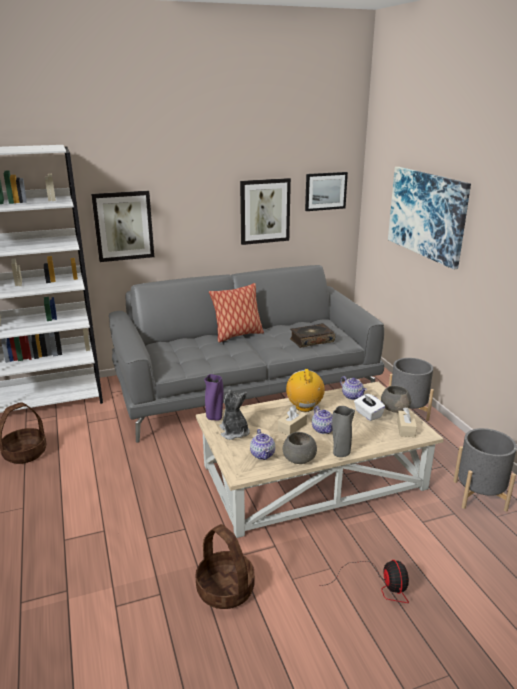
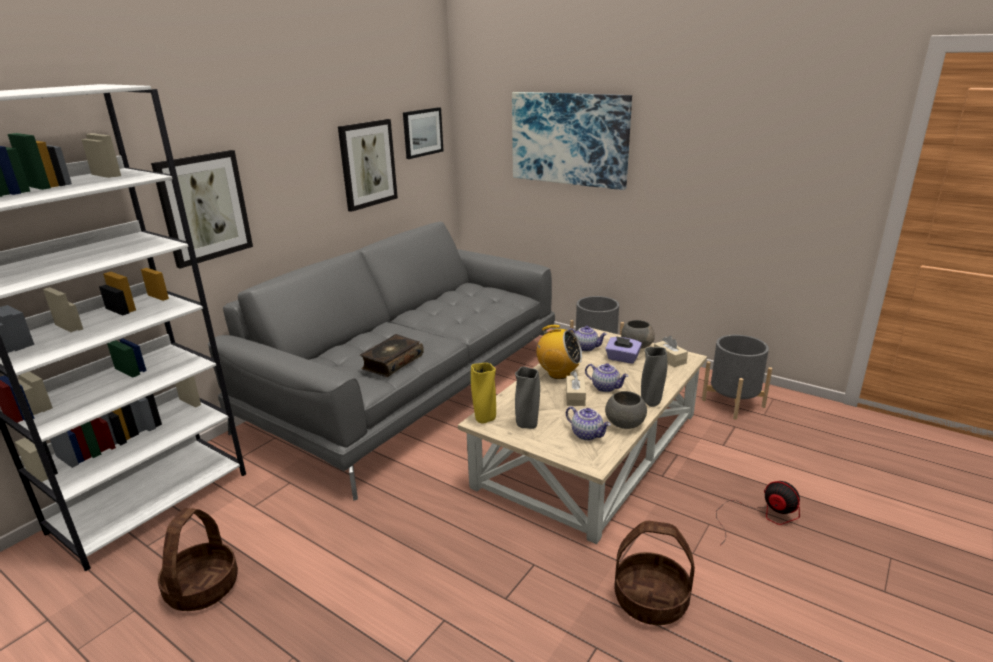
camera: 35 degrees left, 0 degrees up
(214, 418) = (484, 419): purple vase -> yellow vase
(234, 432) = (527, 425): plush toy -> grey vase
(237, 335) = (395, 324): pillow -> none
(304, 407) = (558, 373): radio -> radio turned 150 degrees clockwise
(311, 340) = (484, 306): book -> book (392, 362)
(368, 414) = (622, 359): white tissue box -> purple tissue box

